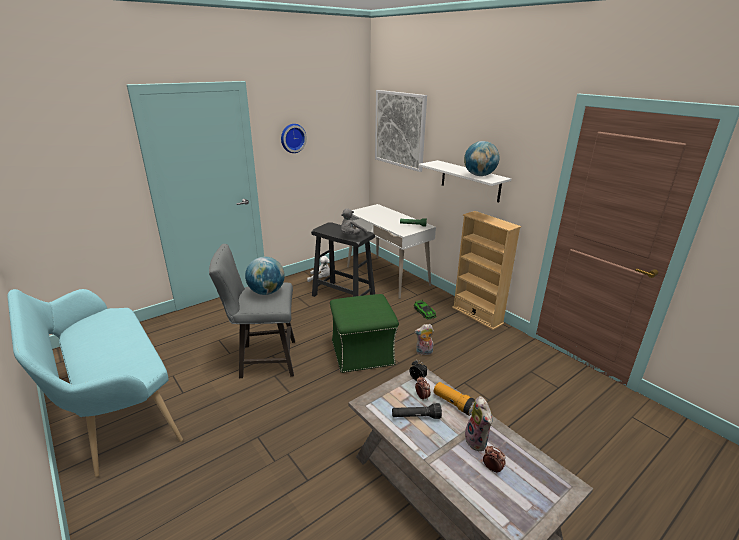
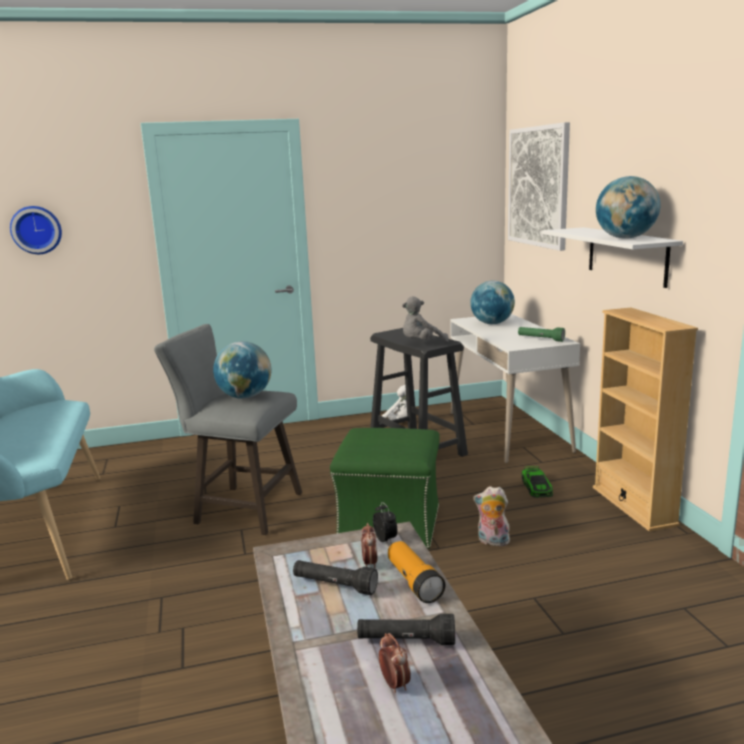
camera: 25 degrees right, 10 degrees down
(292, 138) = (368, 201): wall clock -> wall clock (37, 230)
(375, 214) = (492, 323): none -> globe
(478, 441) = (406, 641): plush toy -> black flashlight

